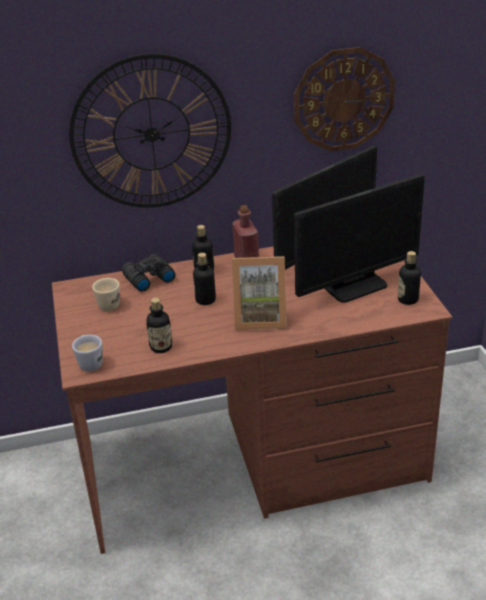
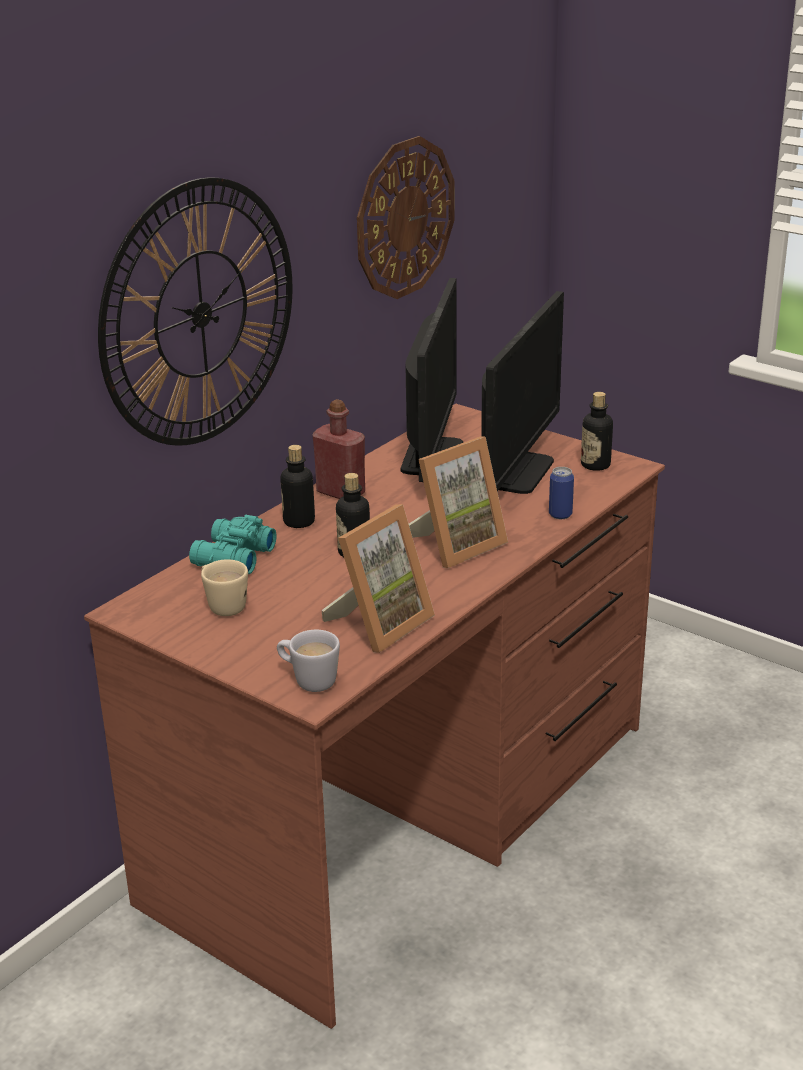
camera: 40 degrees left, 5 degrees down
(147, 278) = (231, 558): black binoculars -> turquoise binoculars
(161, 347) = (379, 624): bottle -> picture frame
(341, 323) = (560, 515): none -> can

